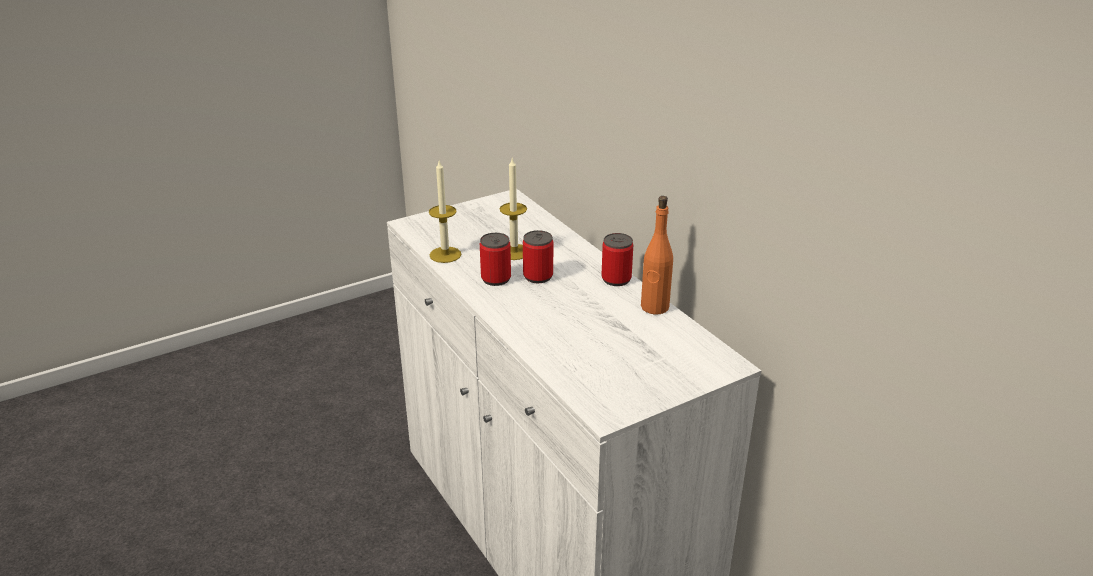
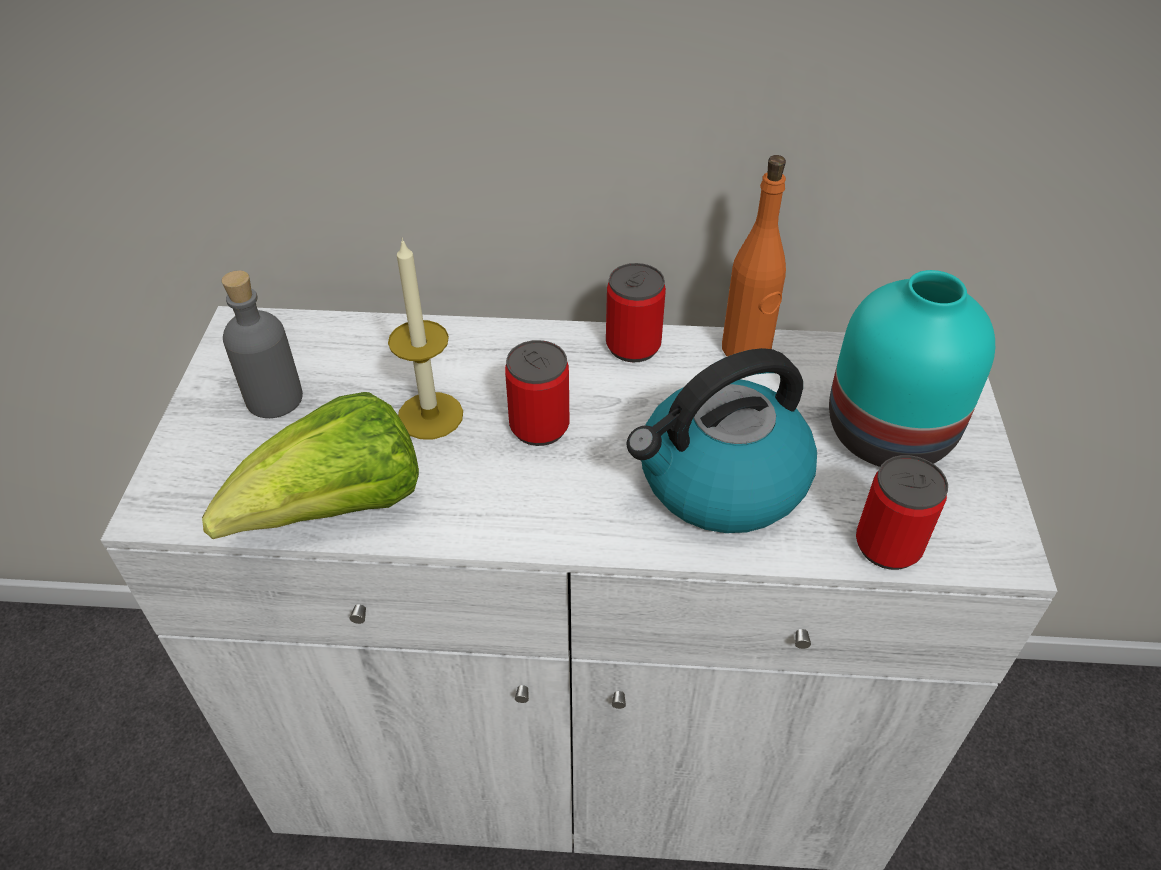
camera: 55 degrees left, 15 degrees up
(445, 255) = (337, 511): candle -> lettuce
(483, 219) = (274, 399): none -> grey bottle
(496, 279) = (494, 482): can -> can (888, 545)
(559, 328) = (720, 482): none -> kettle
(649, 361) = (887, 430): none -> turquoise vase

